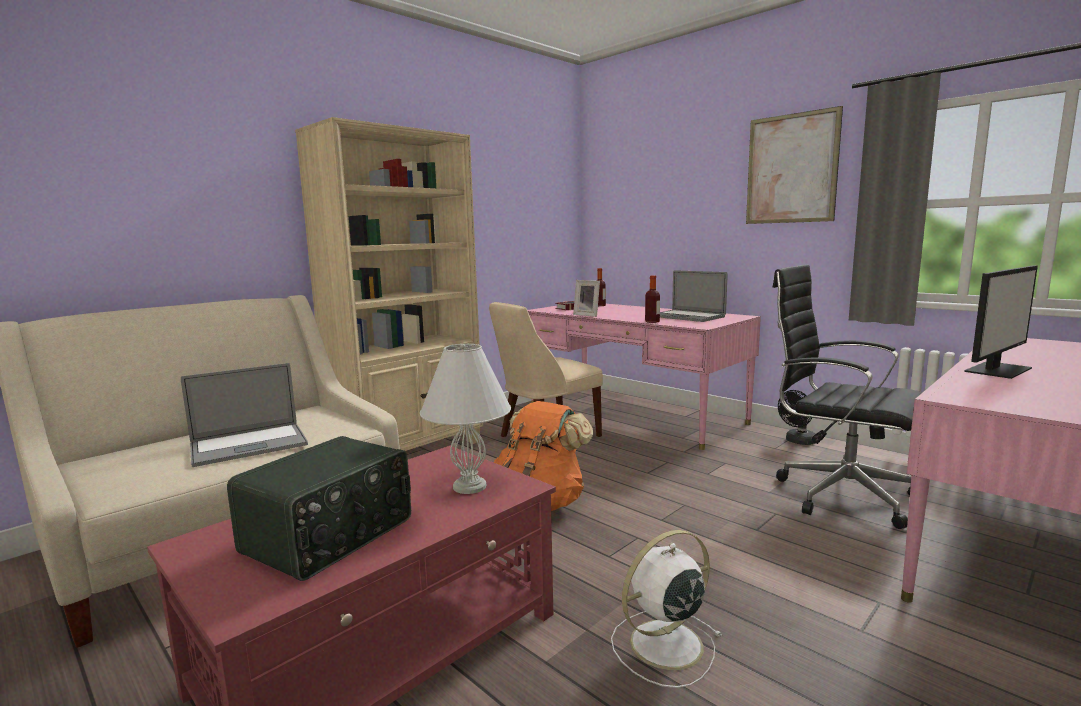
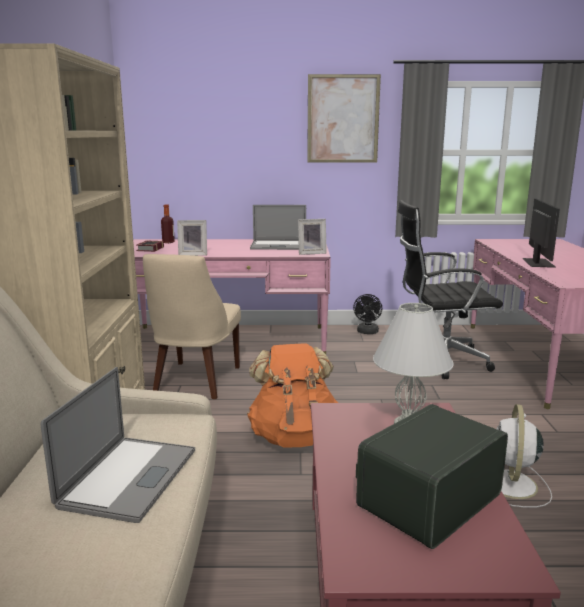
camera: 45 degrees left, 5 degrees up
(331, 536) = (427, 499): radio -> radio turned 120 degrees counterclockwise
(652, 321) = (269, 254): bottle -> none
(698, 325) = (311, 253): none -> picture frame

